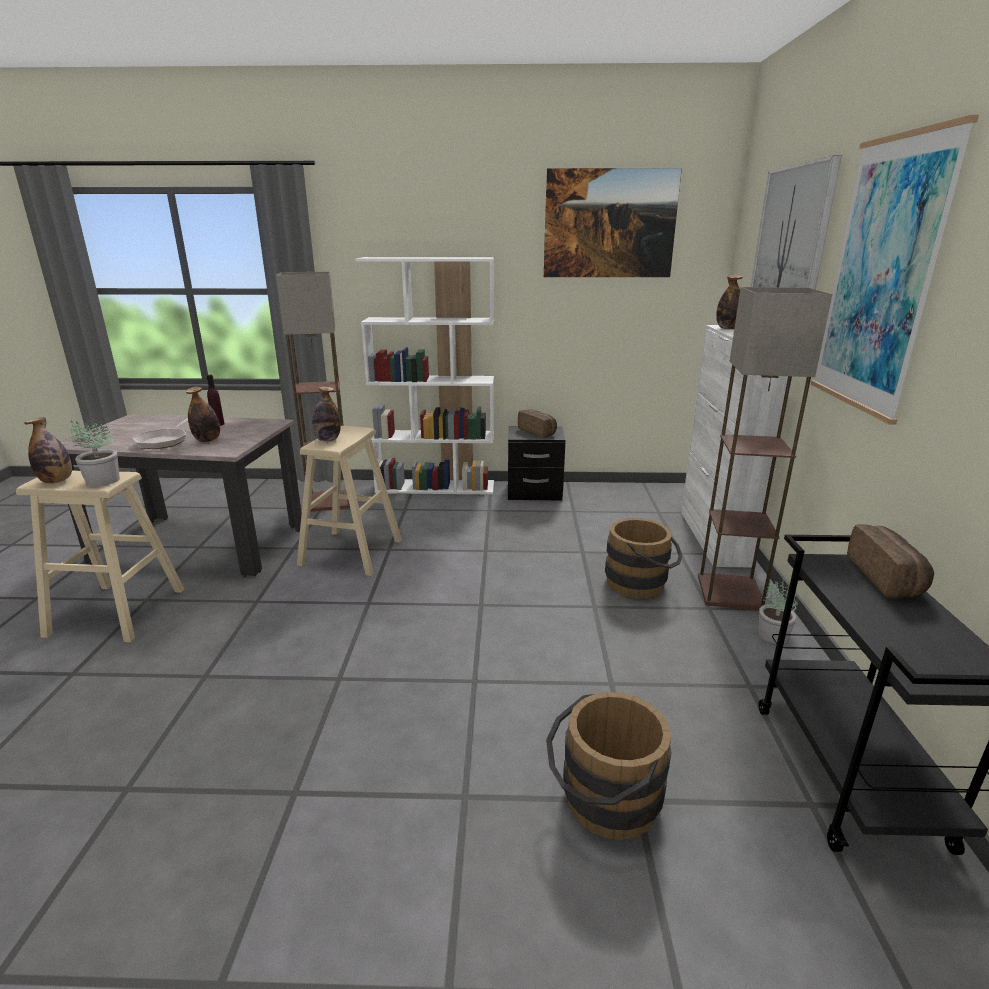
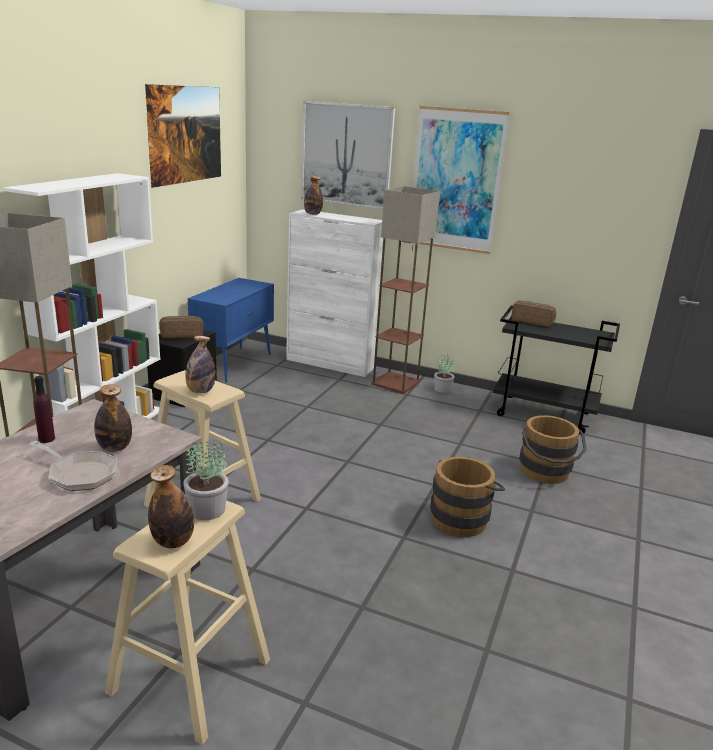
camera: 70 degrees left, 0 degrees up
(627, 493) = (234, 364): none -> blue cabinet
(641, 584) = (366, 402): brown bucket -> brown bucket (462, 518)

